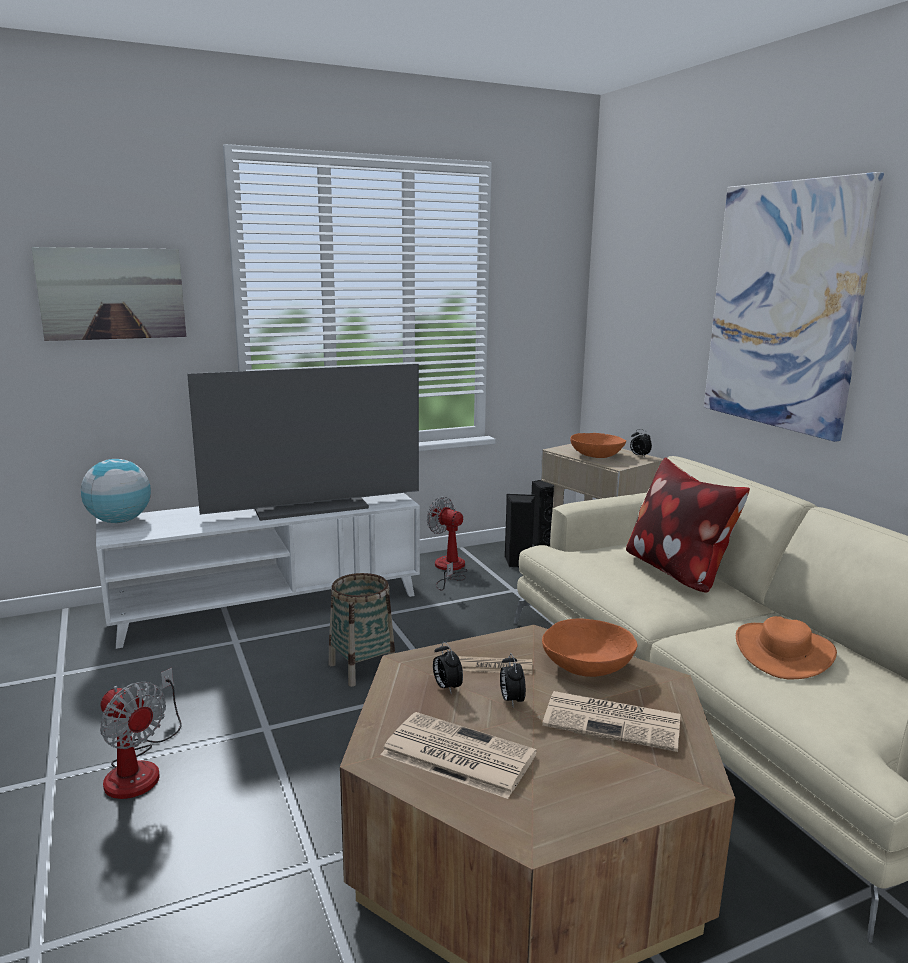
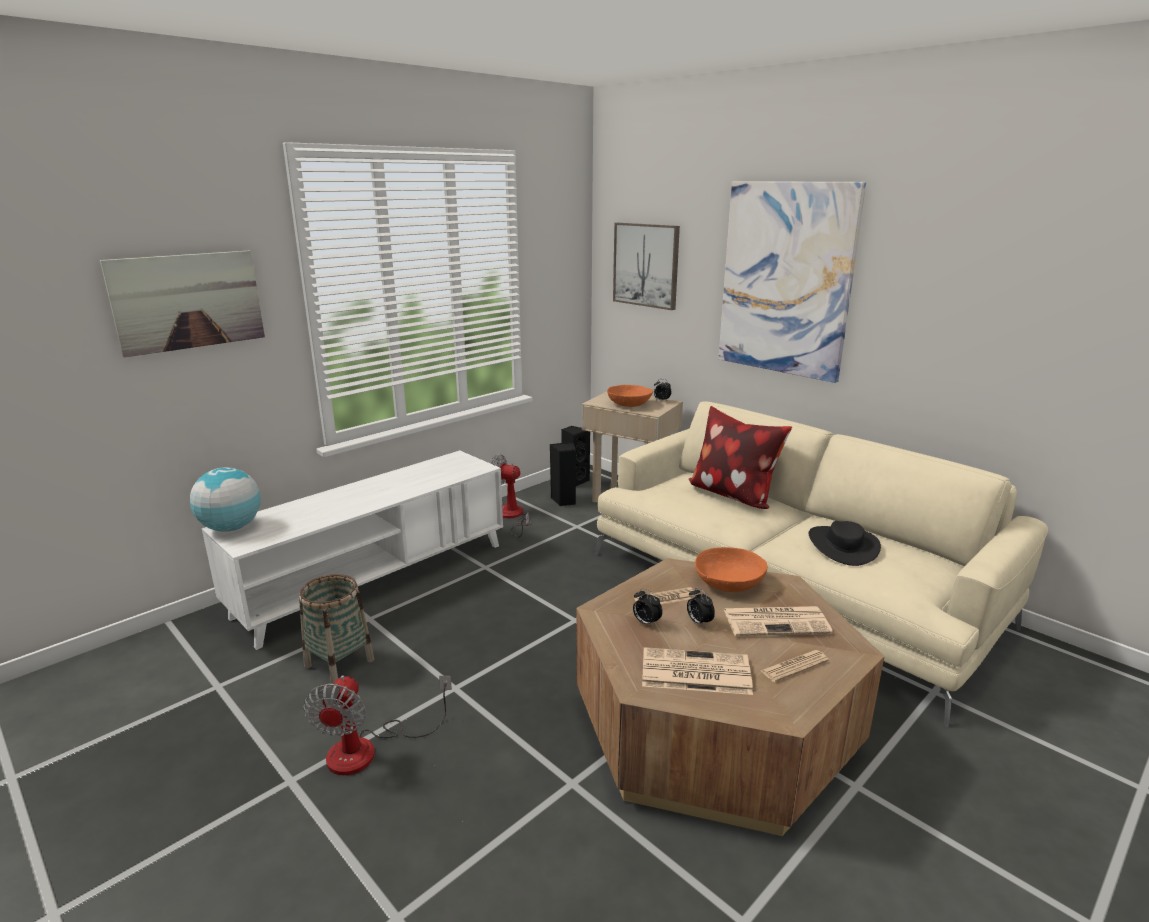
camera: 20 degrees left, 5 degrees up
(140, 767) = (368, 749): fan -> fan turned 75 degrees clockwise
(311, 506) = (406, 483): television -> none
(362, 668) = (499, 618): basket -> basket (339, 663)
(593, 779) = (794, 666): none -> newspaper
(638, 294) = (646, 265): none -> picture
(784, 652) = (843, 546): orange hat -> black hat

